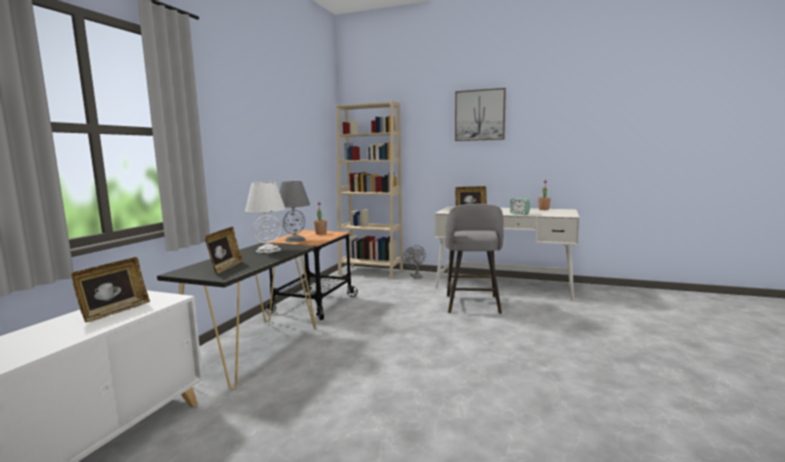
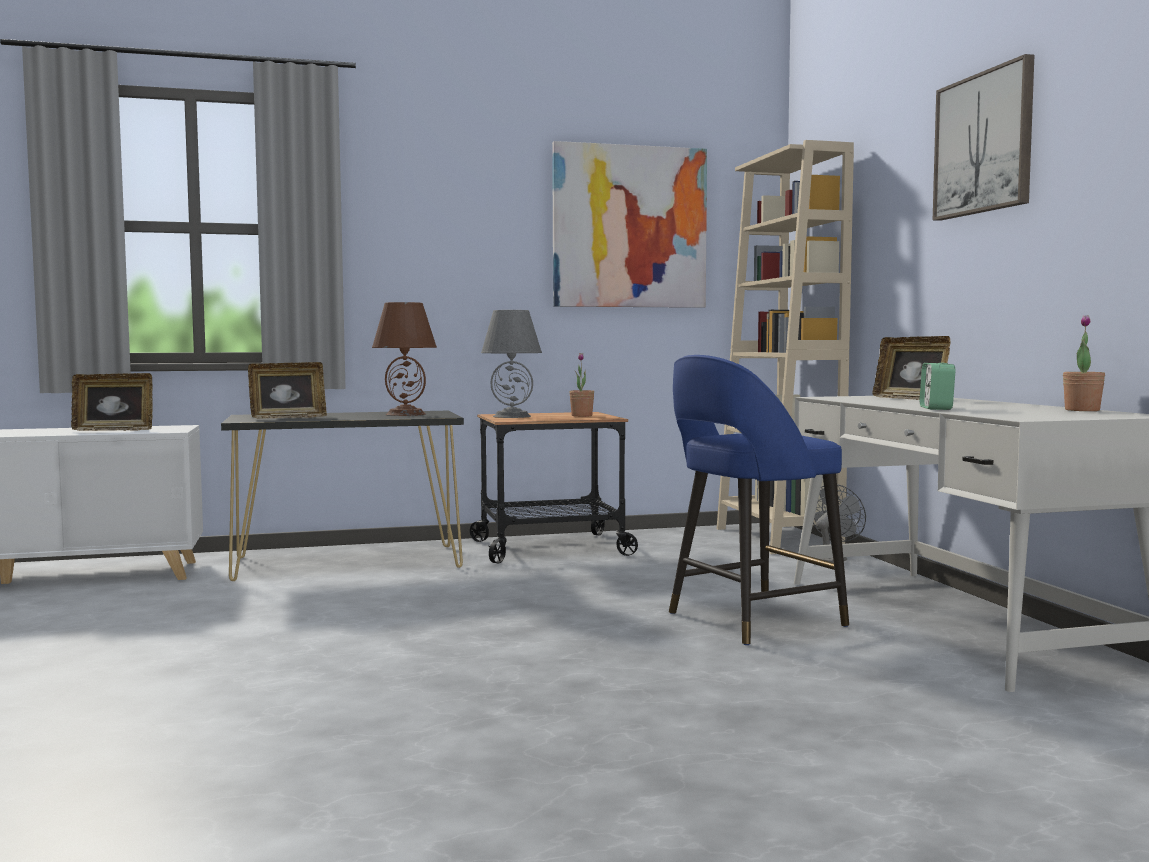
camera: 55 degrees right, 5 degrees down
(268, 250) = (406, 414): white table lamp -> brown table lamp
(300, 132) = (629, 227): none -> picture
(472, 305) = (751, 620): grey stool -> blue stool

